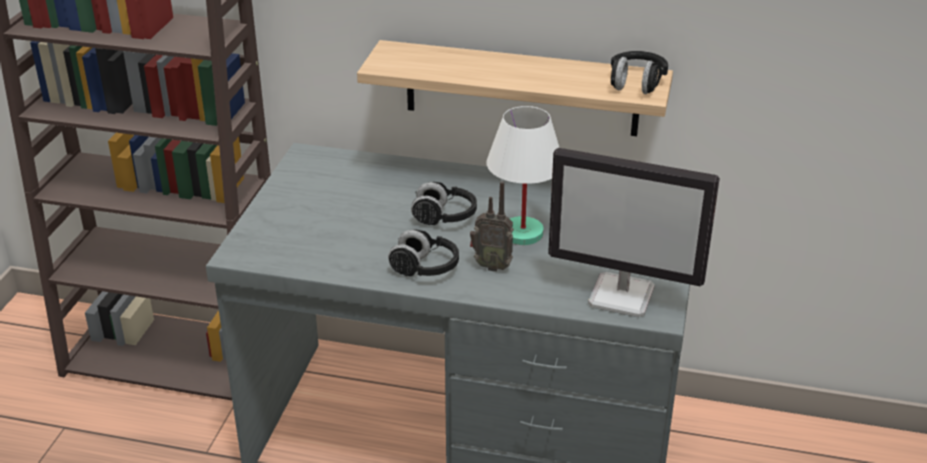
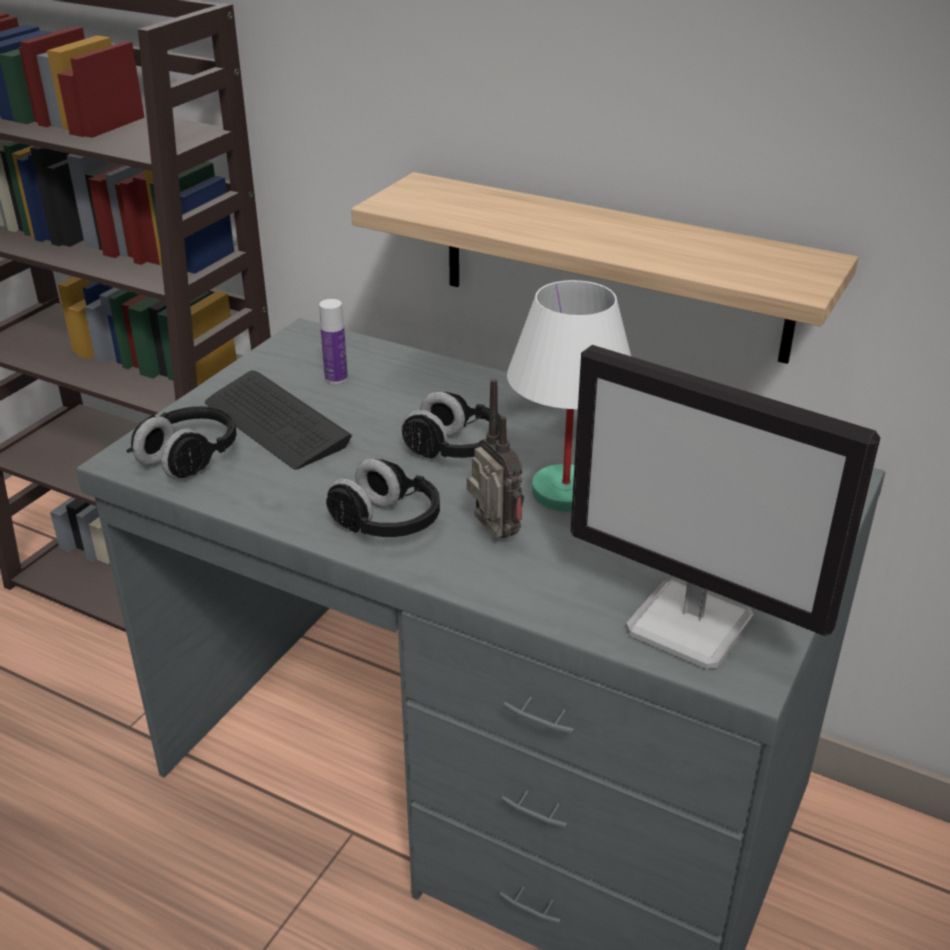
camera: 15 degrees right, 0 degrees up
(320, 217) = (276, 423): none -> keyboard
(343, 182) = (336, 378): none -> bottle
(492, 265) = (493, 536): radio -> radio turned 150 degrees counterclockwise
(636, 84) = (785, 269): black headphones -> black headphones (189, 458)

